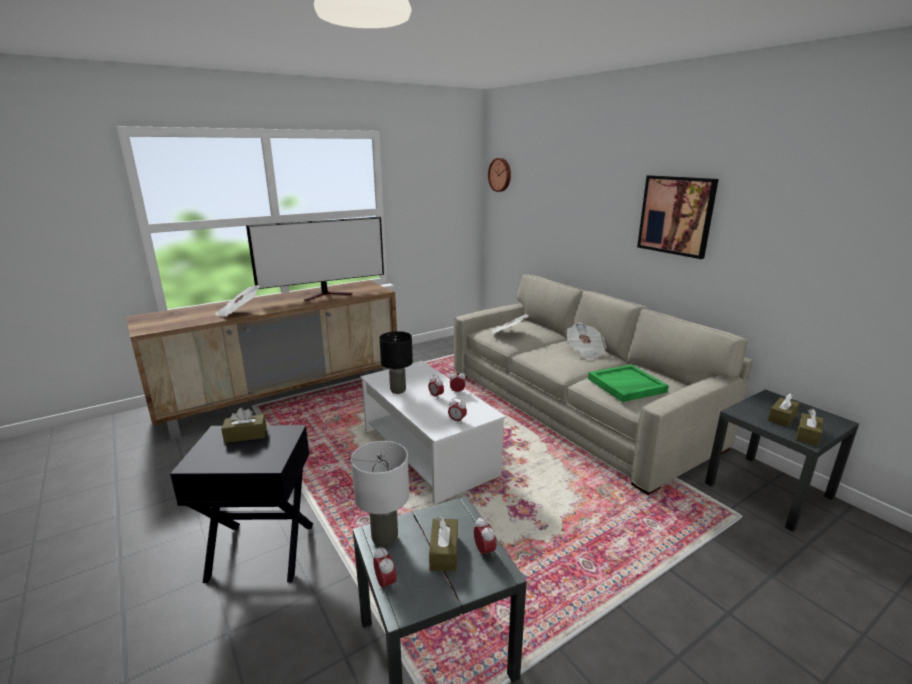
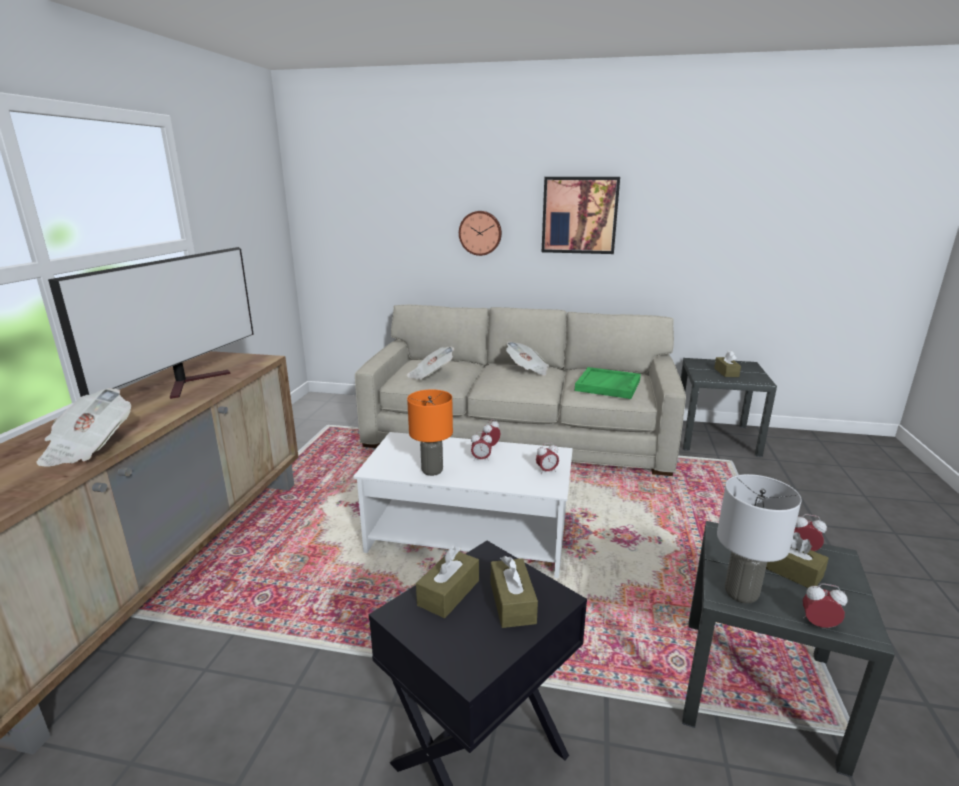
camera: 45 degrees left, 0 degrees up
(398, 391) = (433, 471): black table lamp -> orange table lamp
(500, 175) = (318, 186): wall clock -> wall clock (480, 233)
(807, 435) = (755, 378): brown tissue box -> brown tissue box (512, 602)

